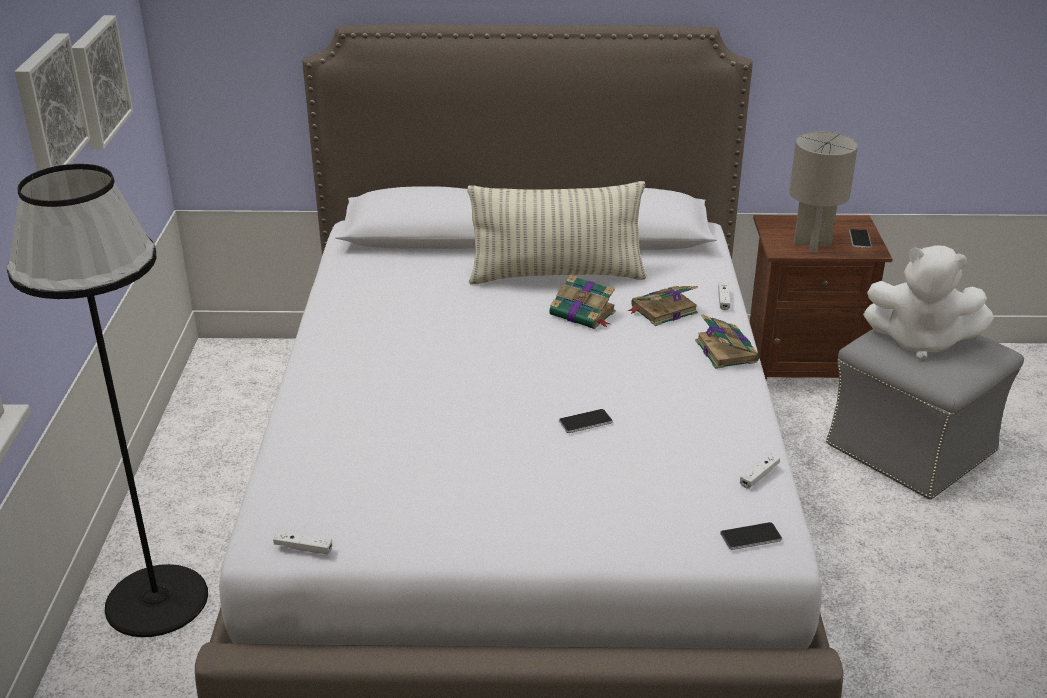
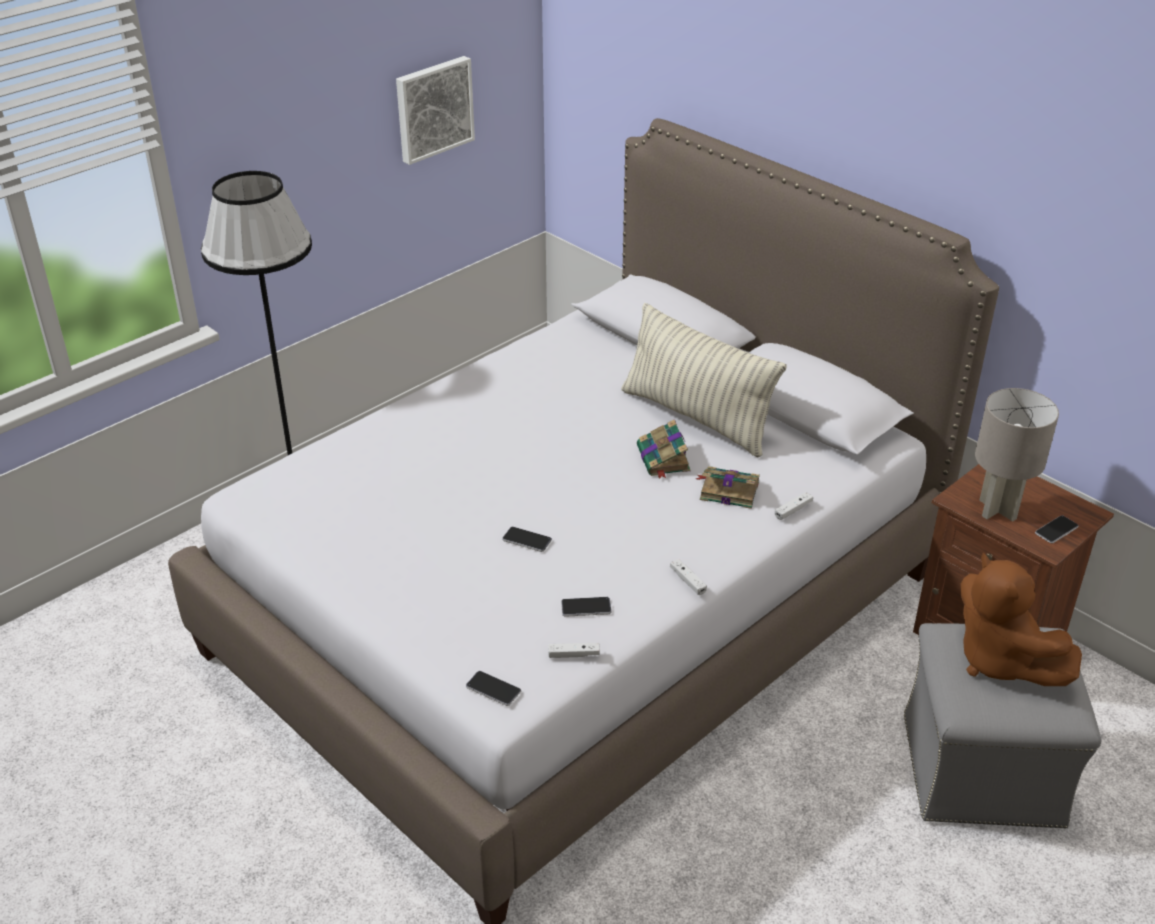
camera: 45 degrees right, 5 degrees up
(47, 107) = (342, 121): picture -> none
(303, 548) = (248, 513): white game controller -> white game controller (687, 581)
(710, 440) = (586, 607): none -> phone
(725, 350) = (719, 550): book -> none
(920, 342) = (1000, 660): white plush toy -> brown plush toy

